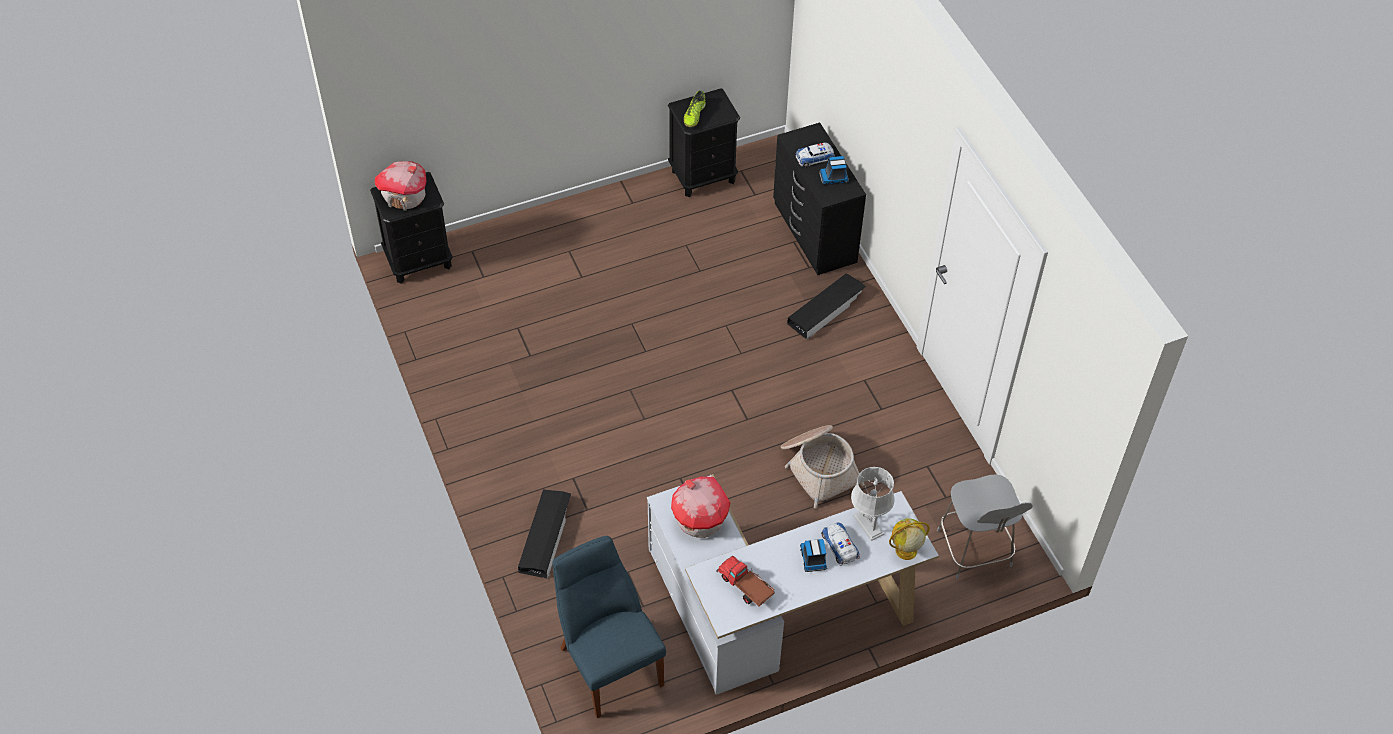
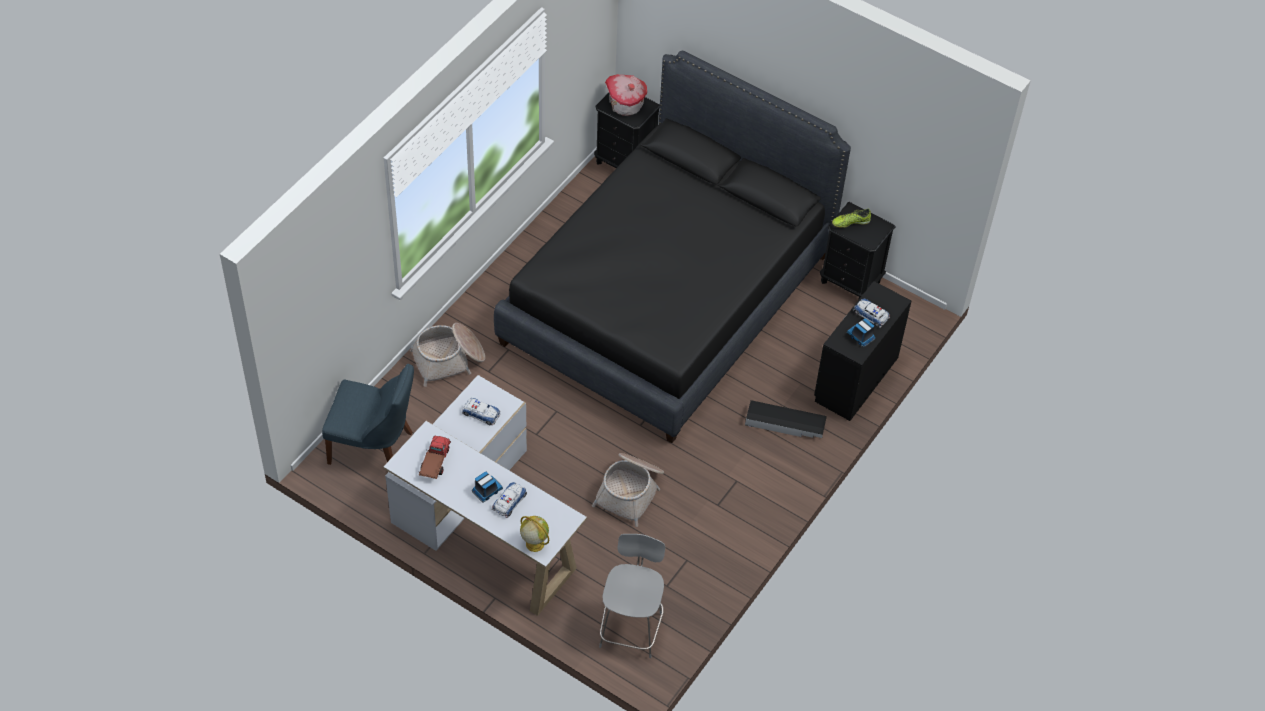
camera: 55 degrees right, 0 degrees up
(546, 536) = (449, 360): black storage box -> basket
(608, 662) = (374, 448): blue chair -> blue chair turned 75 degrees clockwise
(614, 317) = (667, 298): none -> black bed
(699, 519) = (481, 413): toy house -> toy car
(868, 525) = (540, 510): grey table lamp -> none
(975, 551) = (631, 627): grey chair -> grey chair turned 150 degrees clockwise

